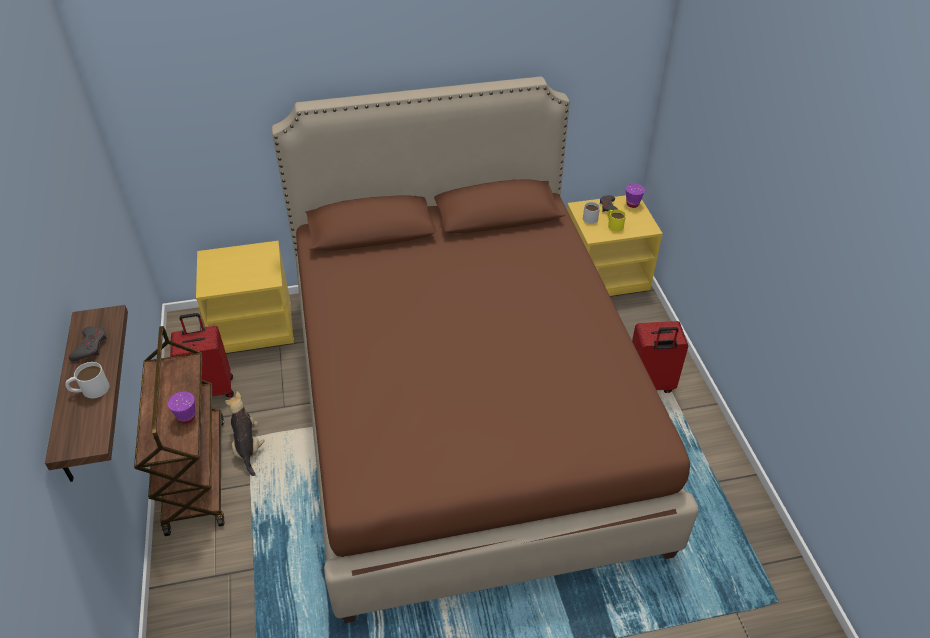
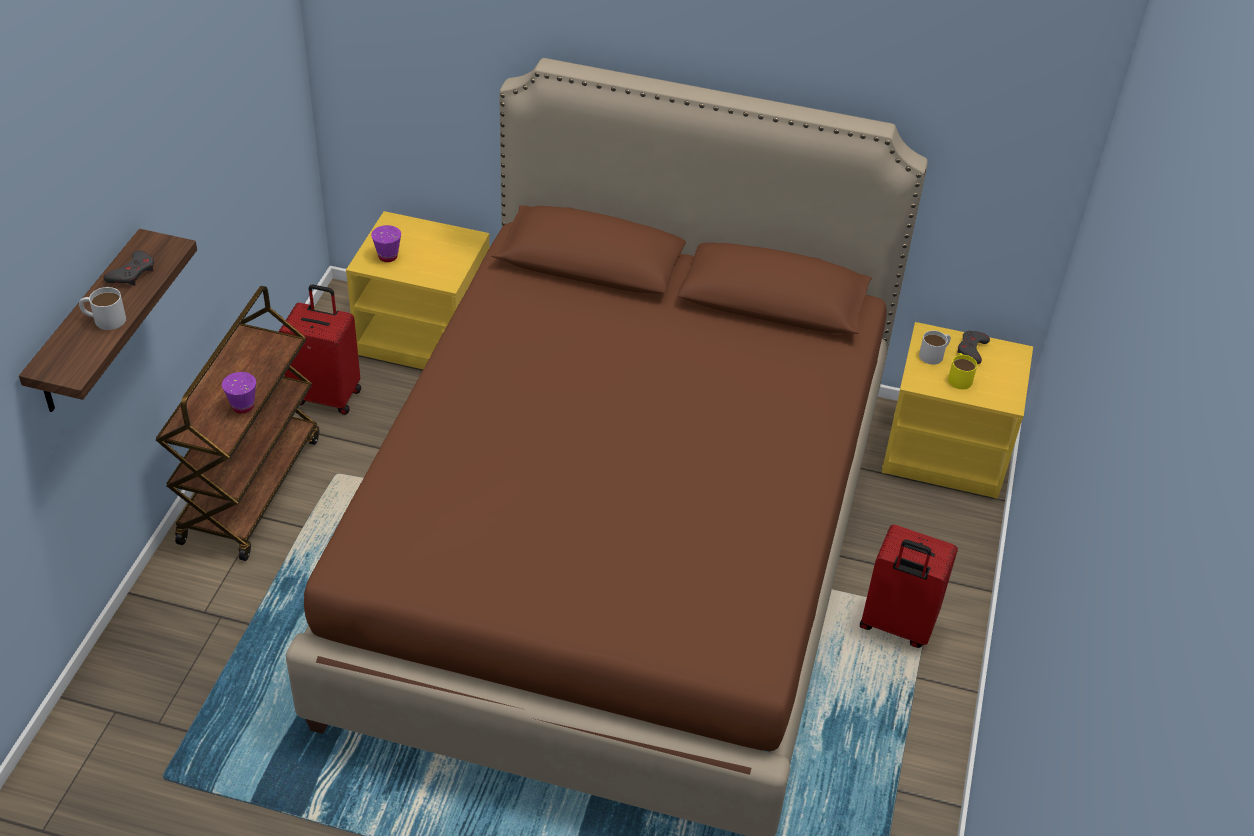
camera: 25 degrees right, 0 degrees up
(248, 447) = (327, 483): plush toy -> none
(632, 204) = (1011, 358): purple cup -> purple cup (388, 256)

